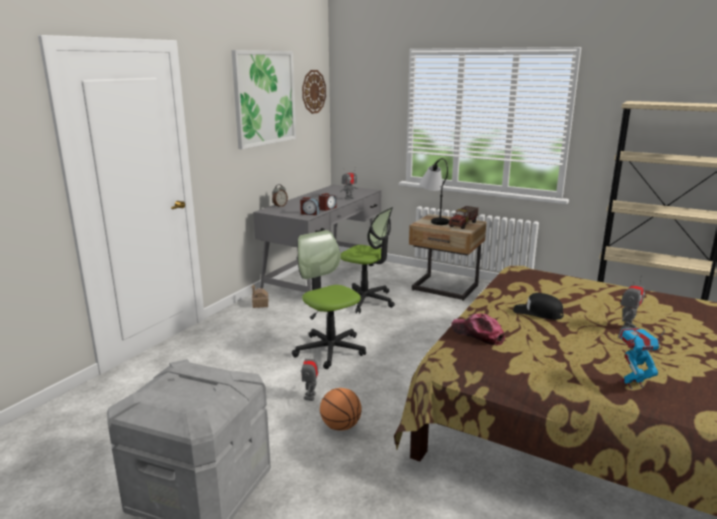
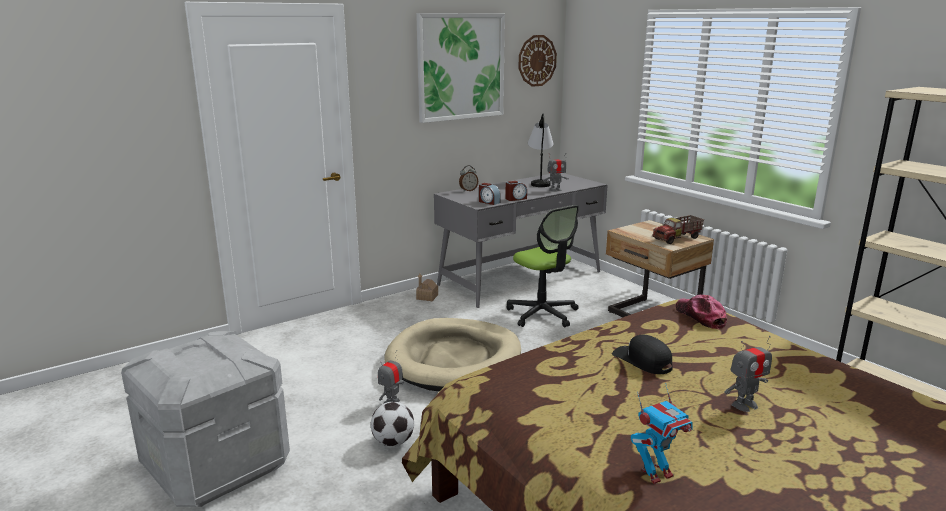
camera: 25 degrees right, 0 degrees up
(330, 350) = (454, 359): office chair -> beige dog bed
(340, 426) = (393, 442): basketball -> football
(434, 219) = (646, 227): table lamp -> table lamp (540, 181)
(477, 334) = (535, 370): cap -> cap (700, 317)
(632, 383) = (656, 474): toy robot -> toy robot turned 135 degrees clockwise

